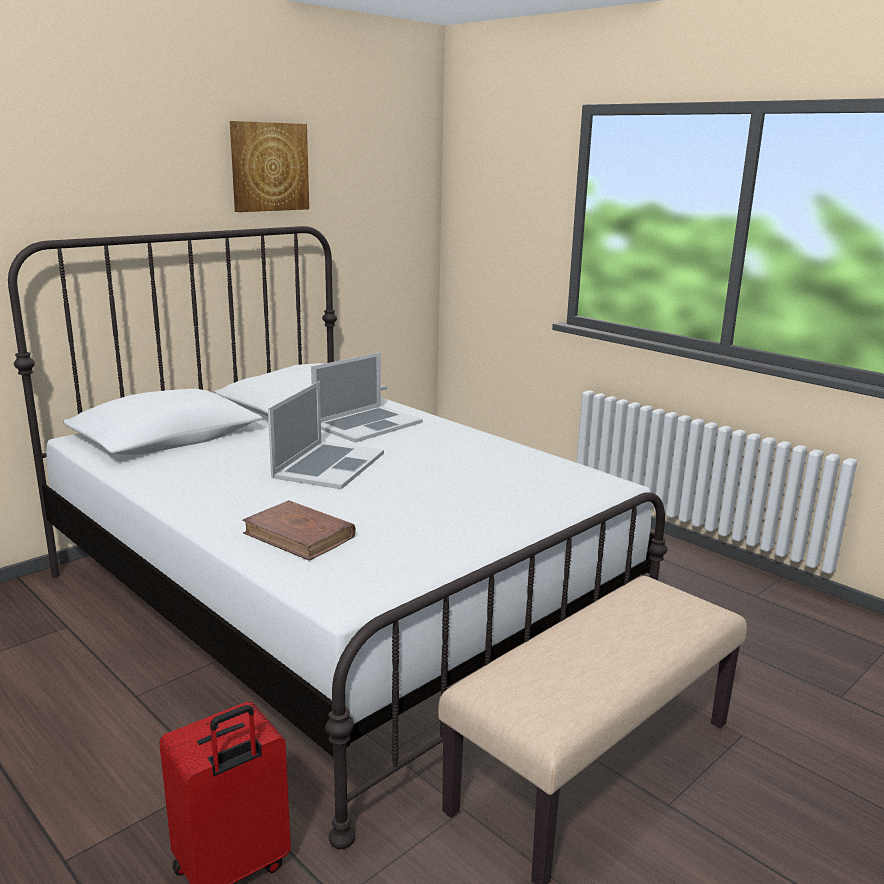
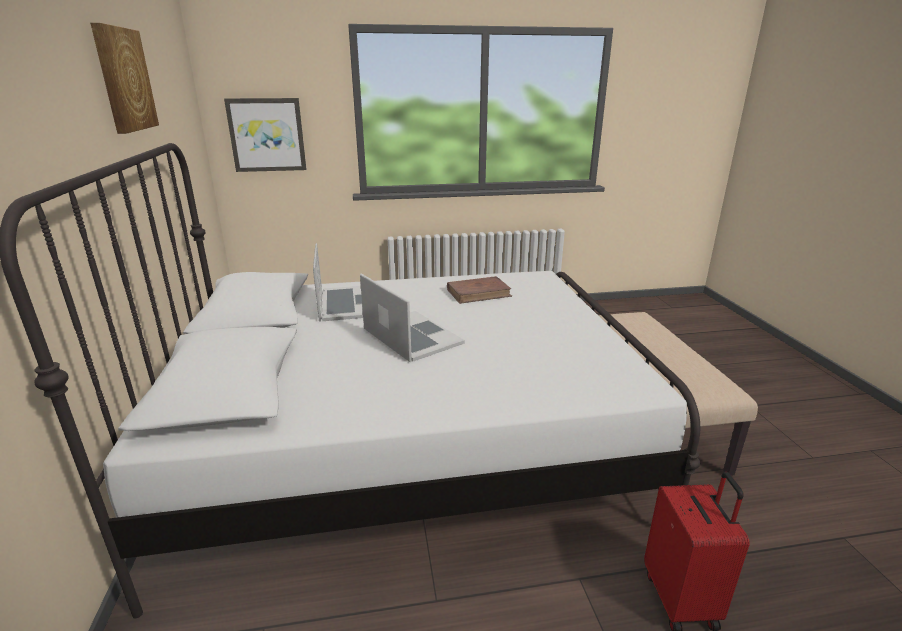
camera: 55 degrees left, 5 degrees up
(299, 535) = (533, 378): brown book -> brown book (479, 293)
(488, 234) = (267, 135): none -> picture

